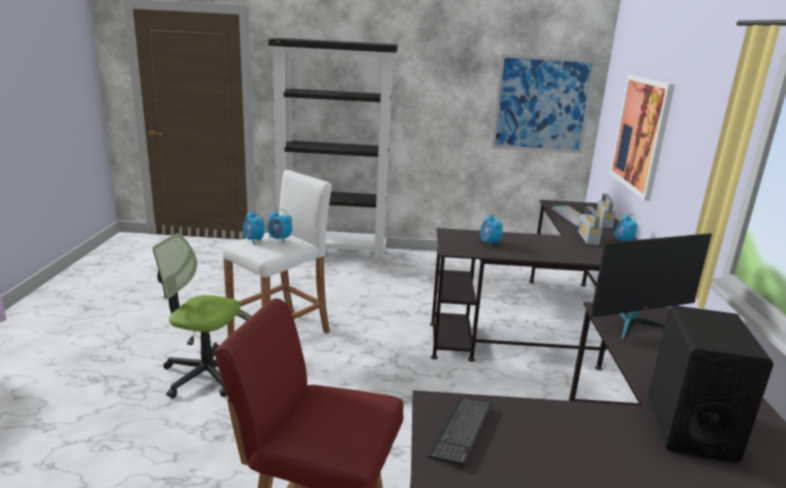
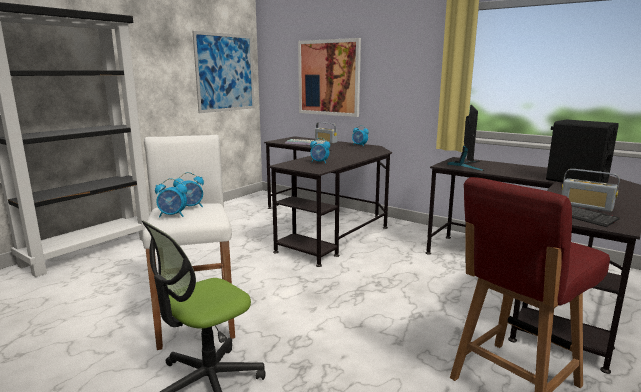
camera: 55 degrees left, 5 degrees down
(588, 238) = (344, 148): radio -> radio (586, 206)

